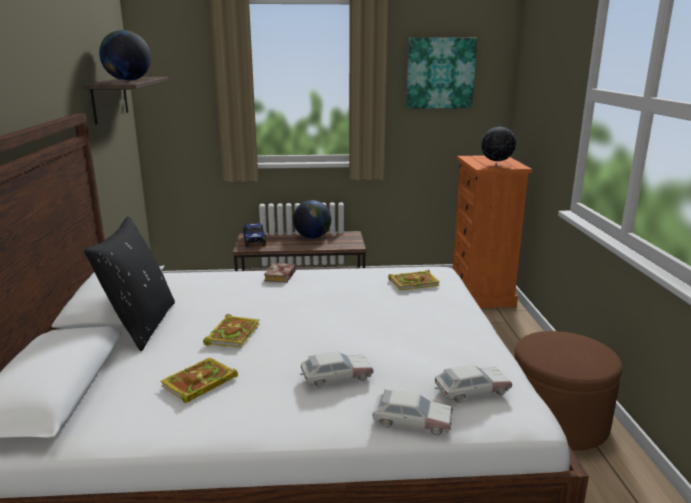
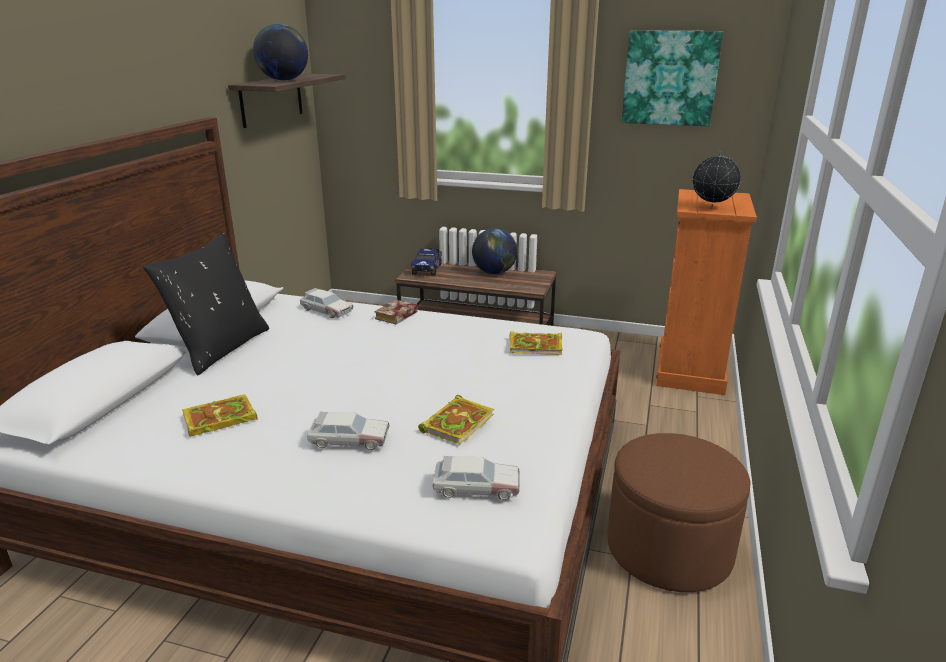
camera: 20 degrees right, 5 degrees up
(233, 334) = (293, 373): book -> book (458, 422)
(411, 421) = (382, 505): toy car -> toy car (326, 310)

